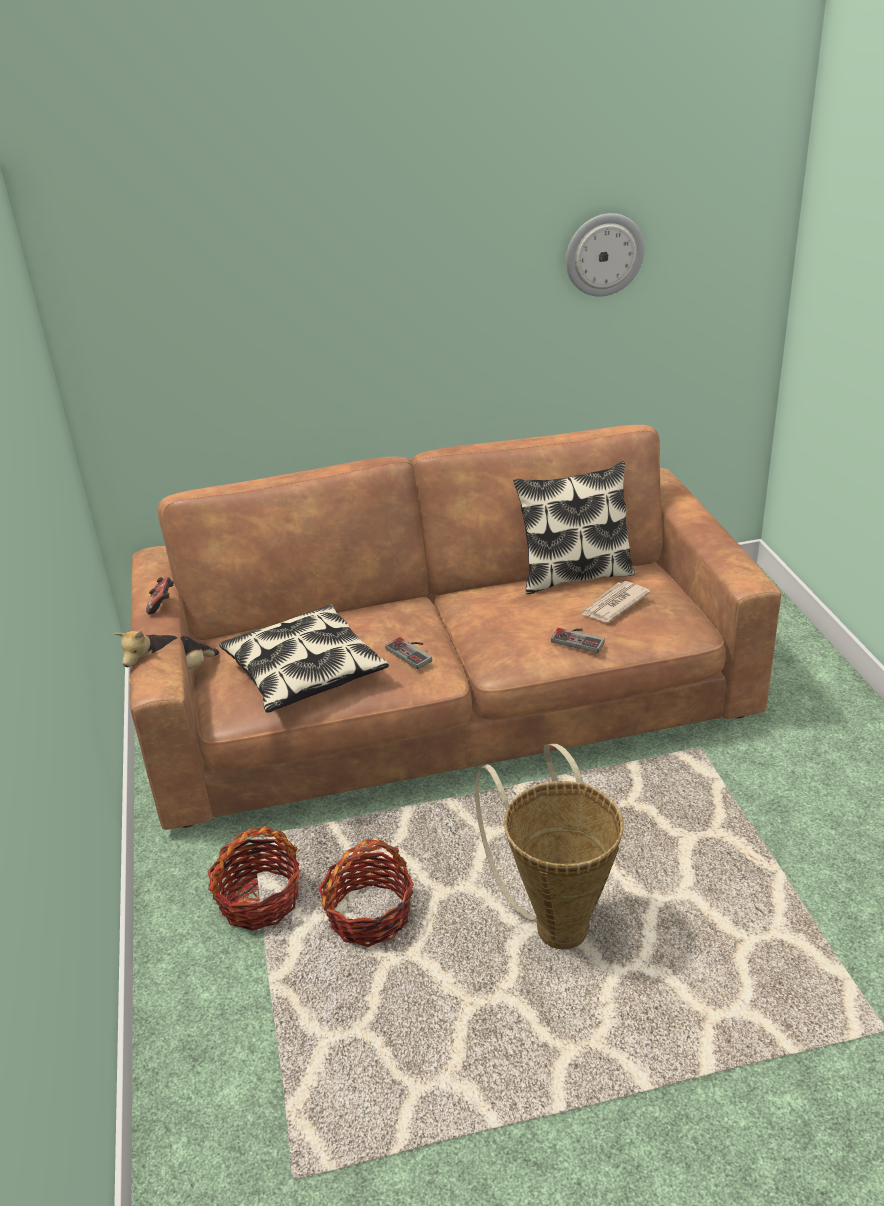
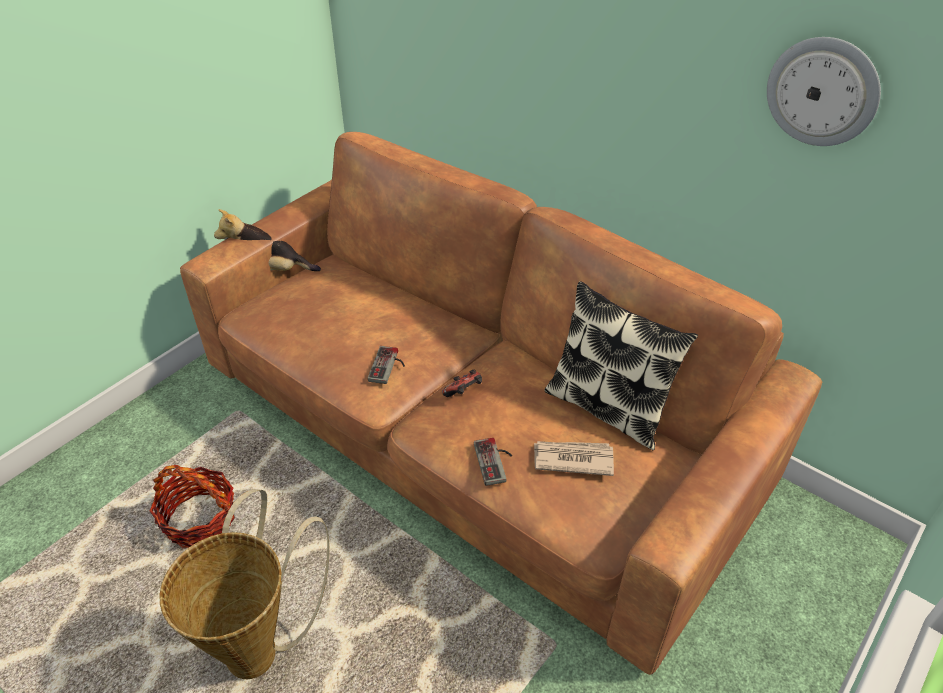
camera: 50 degrees right, 10 degrees up
(162, 605) = (300, 211): game controller -> game controller (464, 393)
(259, 901) = (181, 451): basket -> none
(304, 671) = (317, 322): pillow -> none

